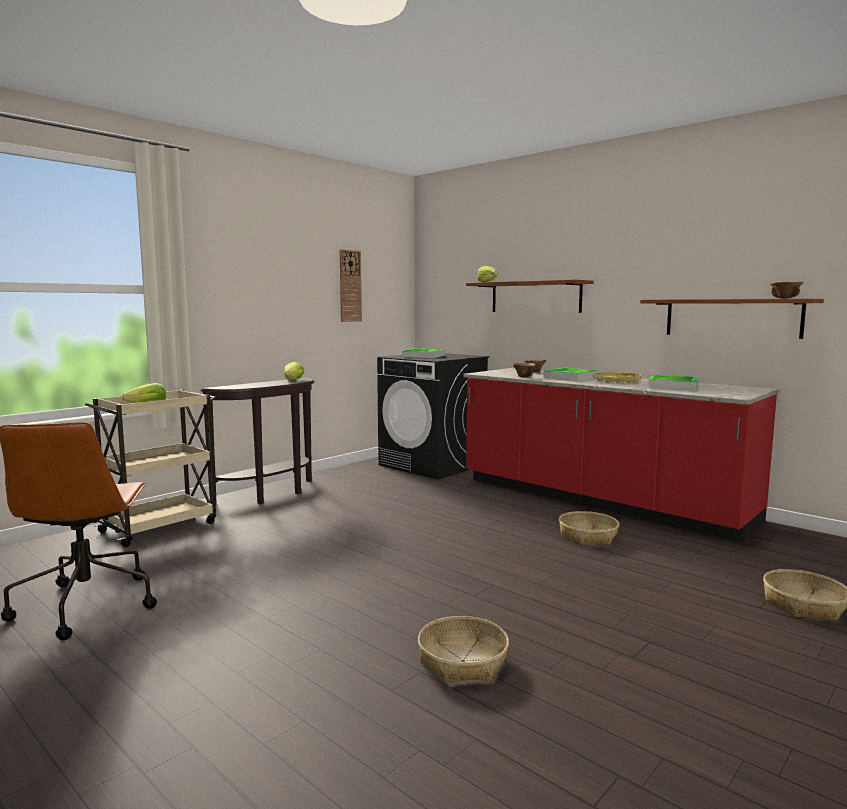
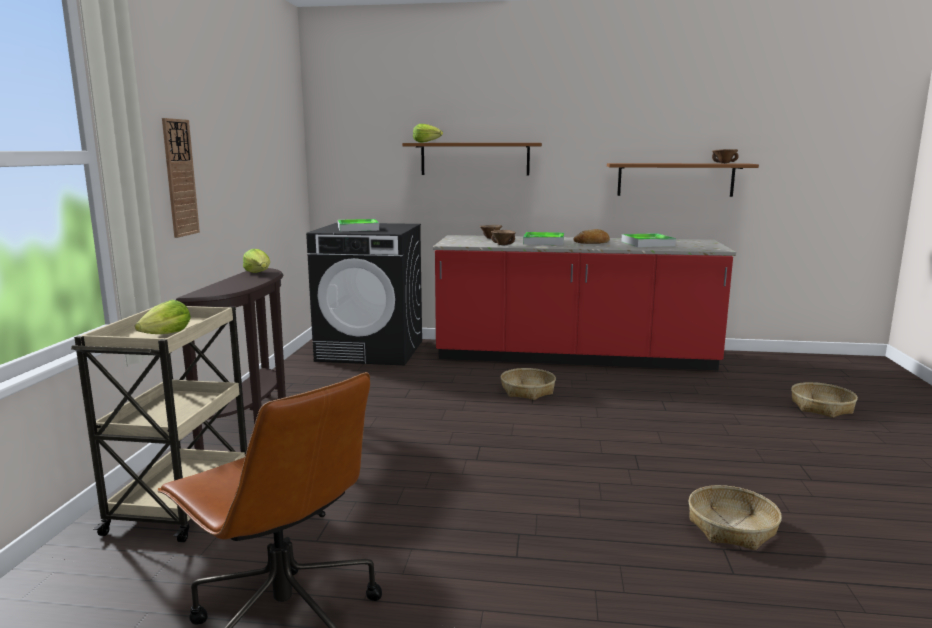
camera: 35 degrees left, 5 degrees up
(350, 286) = (263, 145): wall clock -> wall clock (180, 178)
(587, 536) = (621, 391): basket -> basket (527, 391)
(616, 381) = (592, 243): yellow tray -> bread

